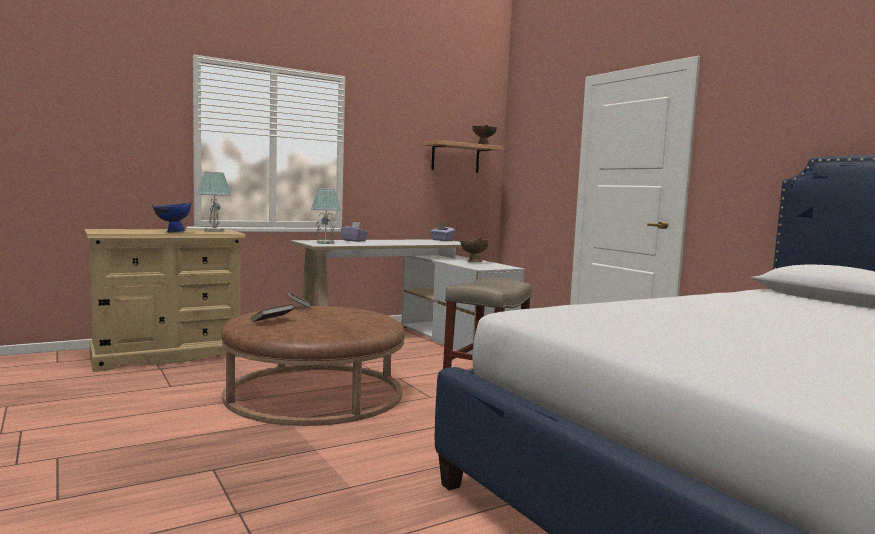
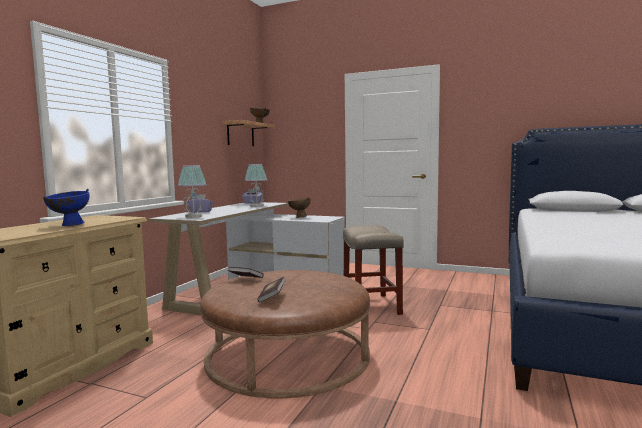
camera: 35 degrees left, 0 degrees up
(214, 231) = (101, 218): table lamp -> table lamp (256, 206)

